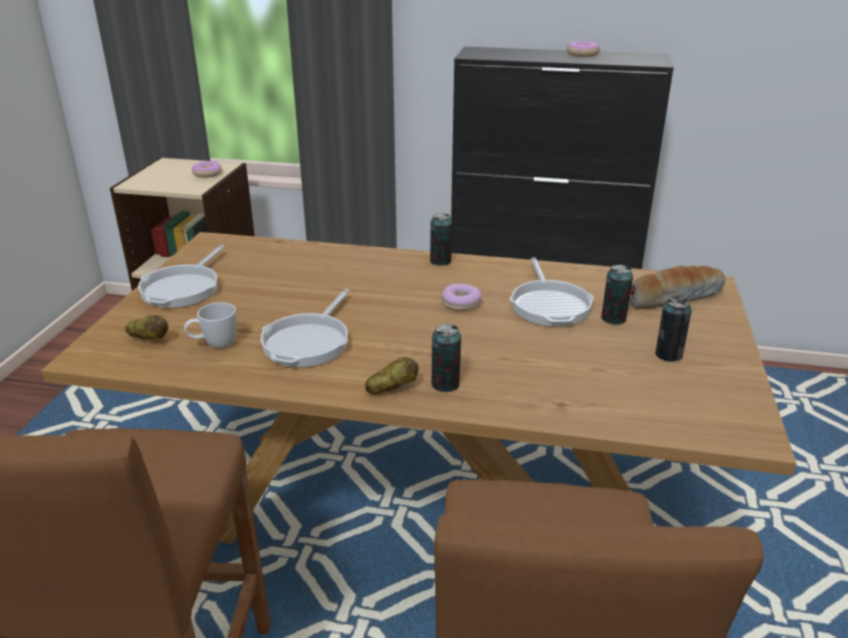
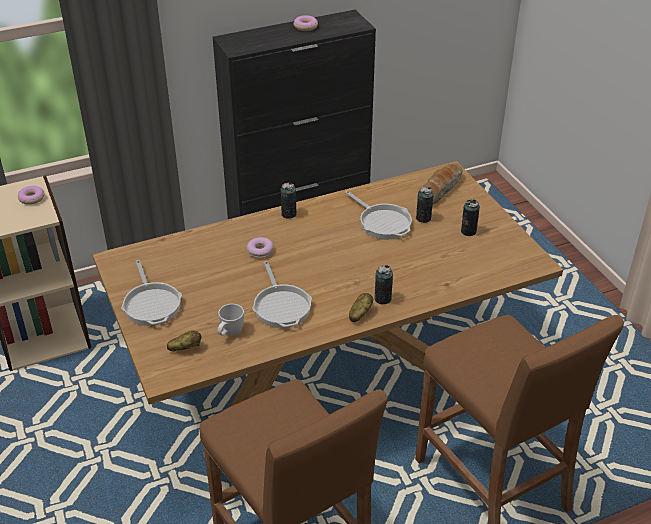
camera: 35 degrees left, 10 degrees up
(461, 303) = (334, 241): donut -> donut (260, 251)

